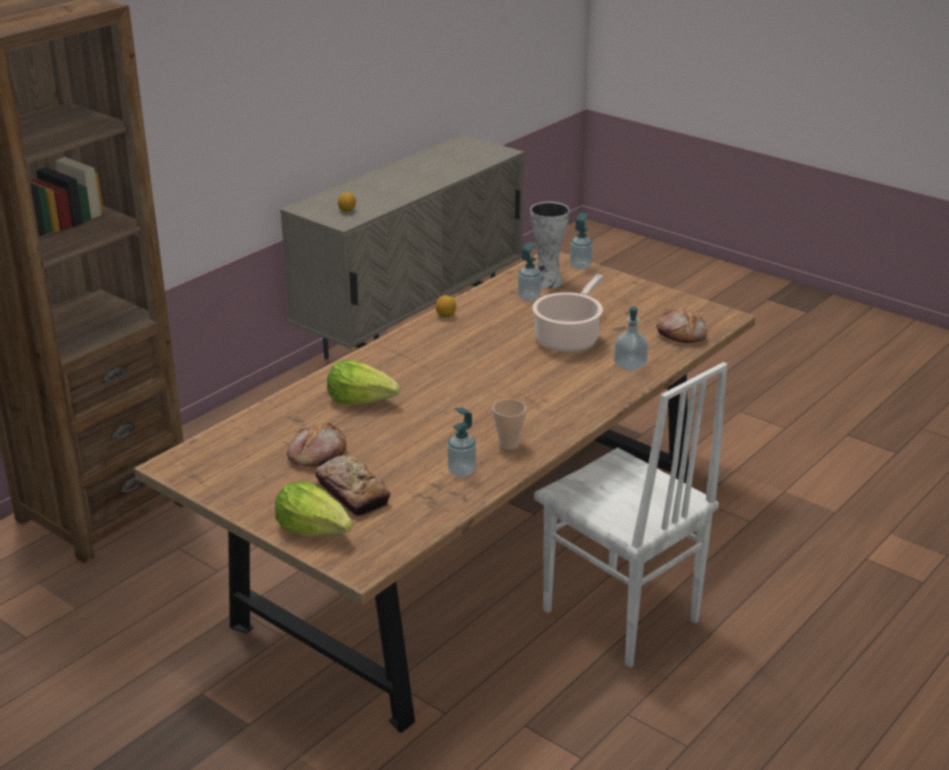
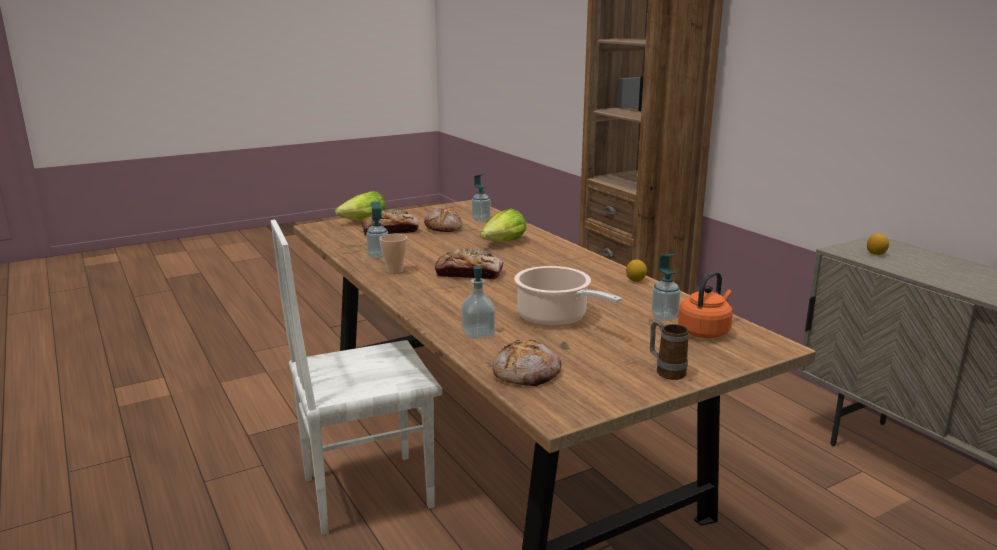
camera: 110 degrees right, 10 degrees down
(485, 399) = (469, 273): none -> bread
(546, 281) = (705, 331): vase -> orange kettle
(580, 266) = (750, 357): soap dispenser -> soap dispenser (481, 219)
(629, 290) = (666, 371): none -> mug

